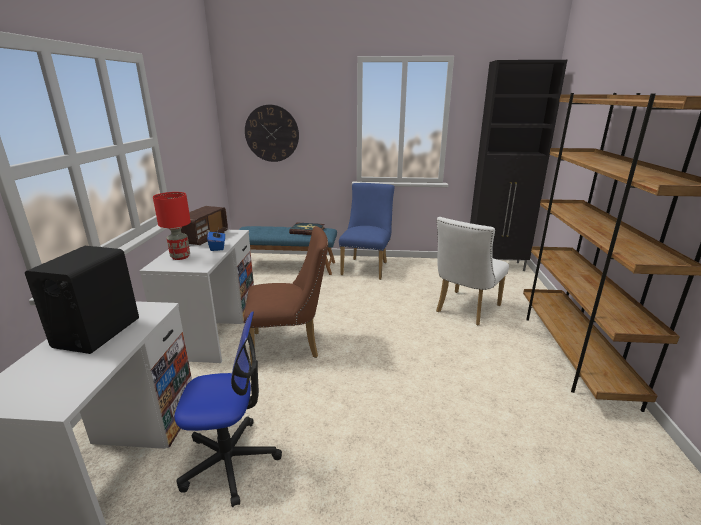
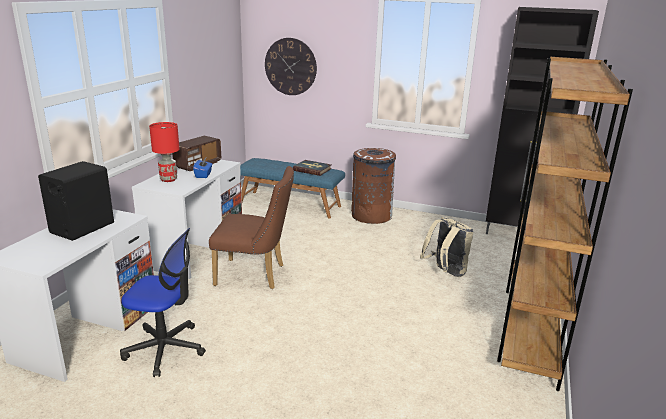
camera: 15 degrees right, 0 degrees up
(366, 267) = (371, 216): blue chair -> brown trash can
(464, 310) = (445, 272): white chair -> beige backpack

